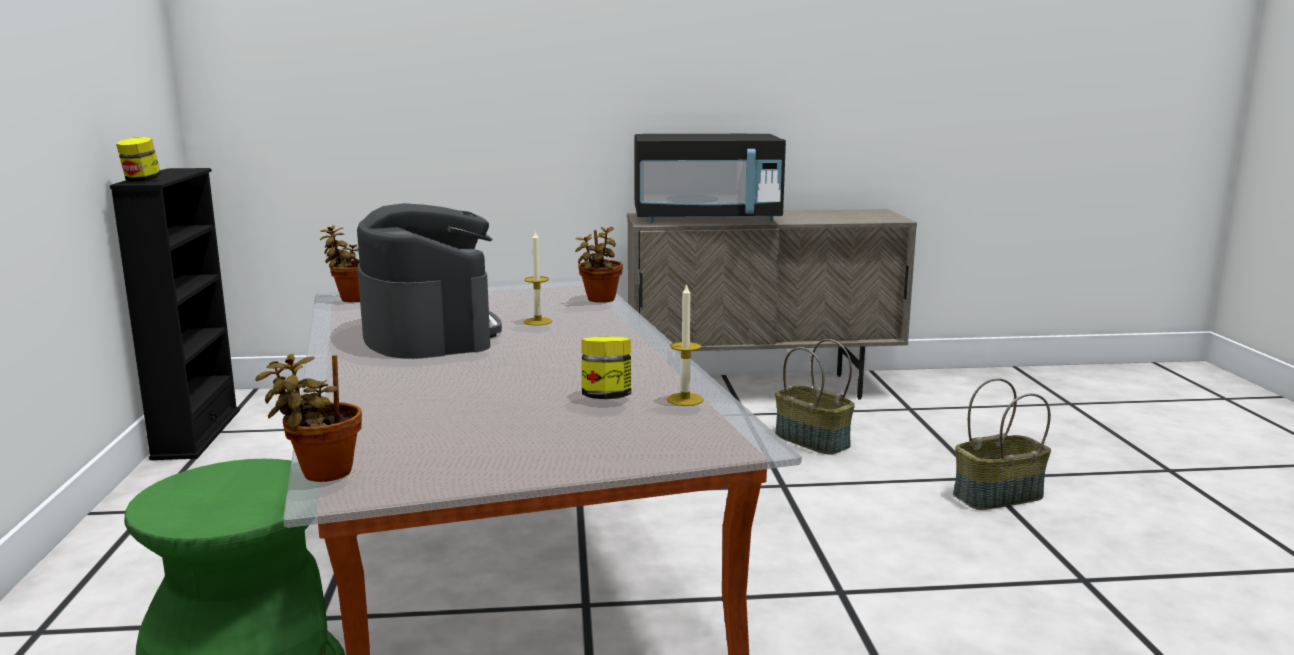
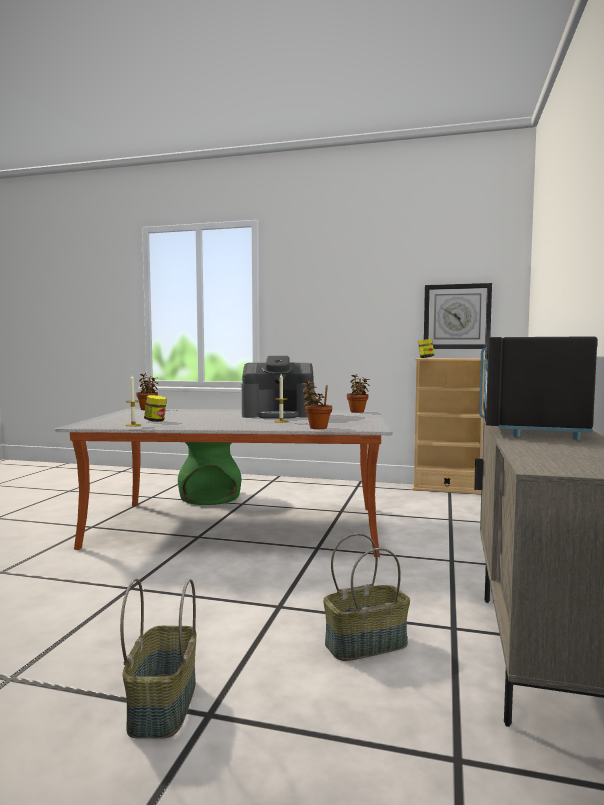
camera: 110 degrees right, 10 degrees down
(126, 86) = (457, 316): none -> wall clock
(197, 434) = (446, 489): black bookcase -> beige bookcase

